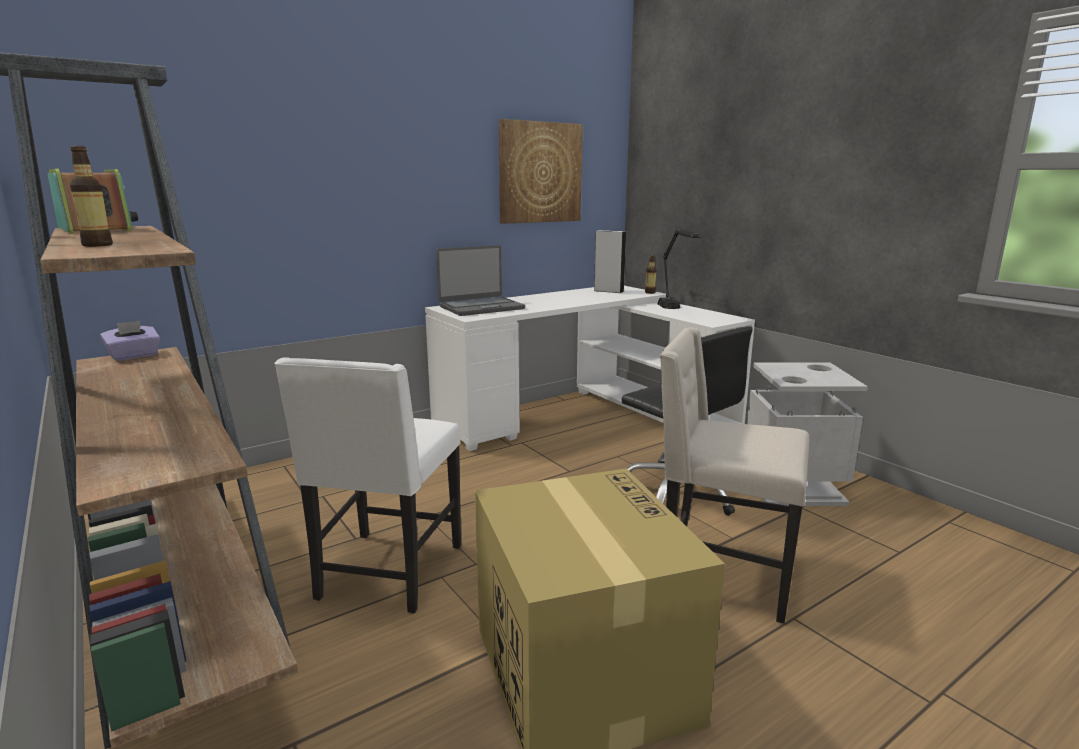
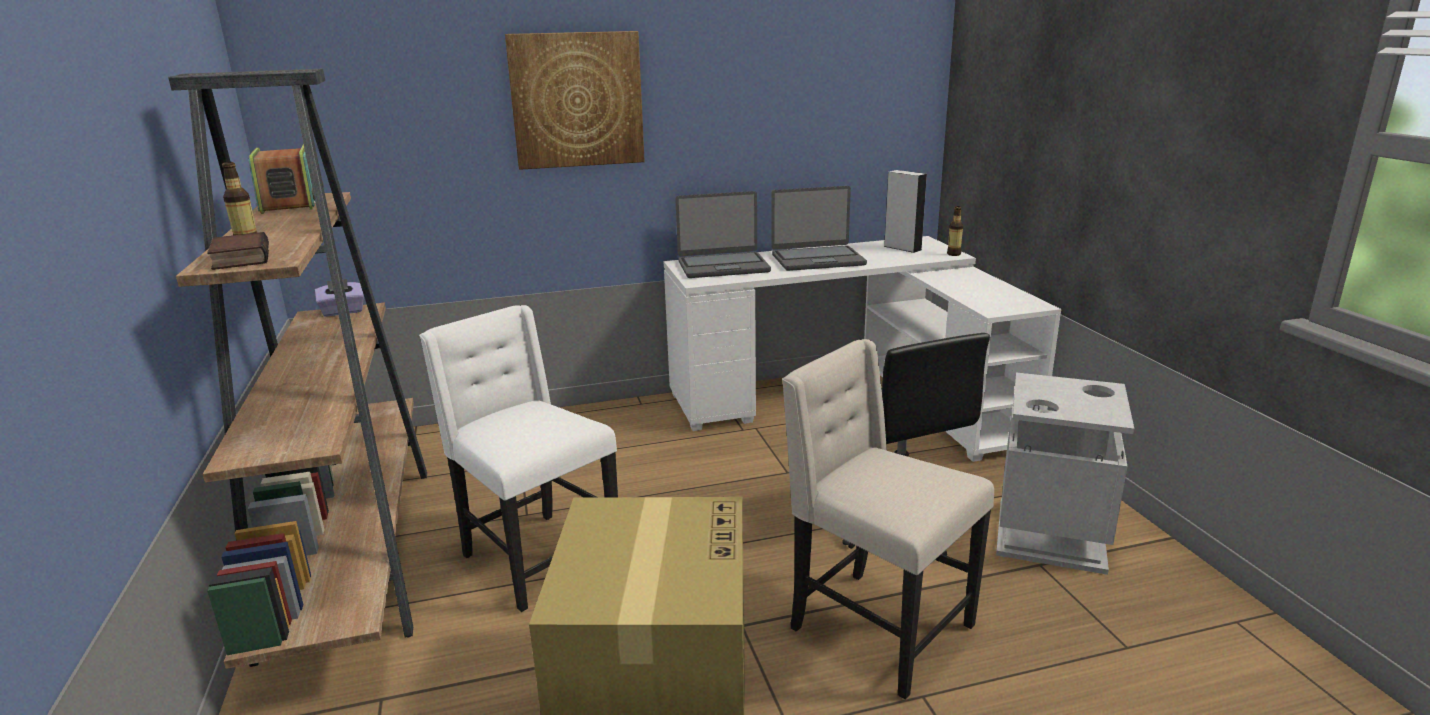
camera: 20 degrees right, 5 degrees up
(106, 250) = (239, 258): none -> book
(388, 573) = (536, 557): white chair -> white chair turned 105 degrees clockwise
(540, 173) = (817, 99): picture -> picture (577, 100)
(553, 300) = (817, 259): none -> laptop
(675, 309) = (969, 283): black table lamp -> none

